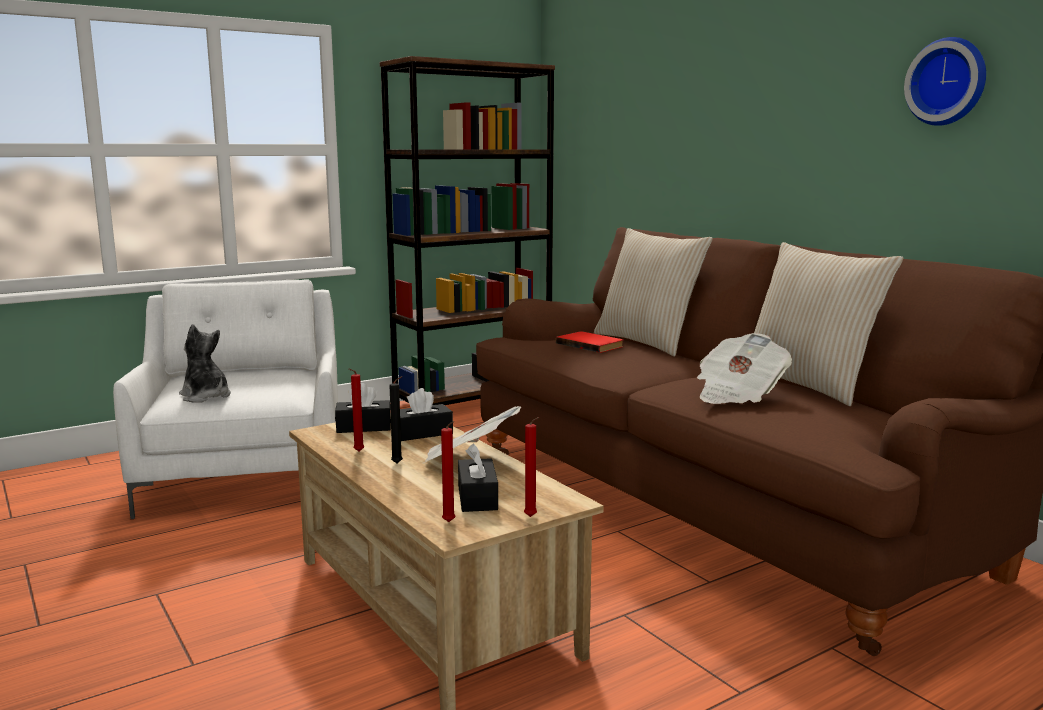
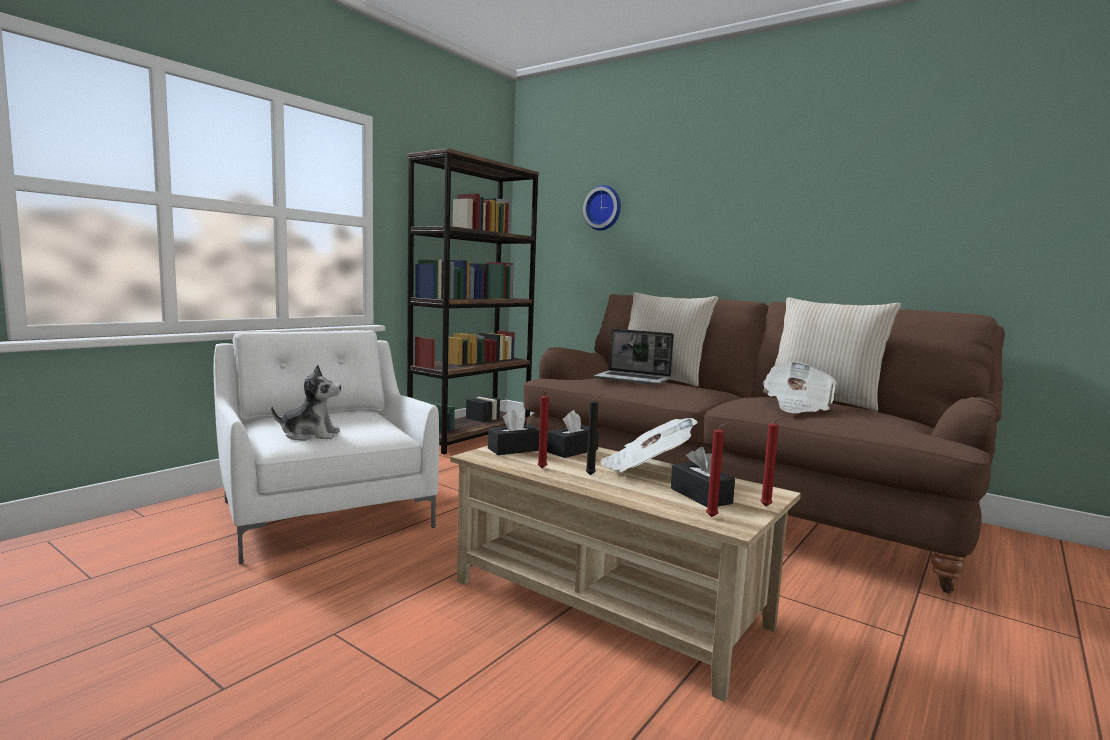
camera: 20 degrees left, 5 degrees down
(205, 396) = (310, 435): plush toy -> plush toy turned 150 degrees clockwise
(591, 344) = (633, 379): red book -> laptop
(948, 82) = (882, 190): wall clock -> wall clock (603, 208)

